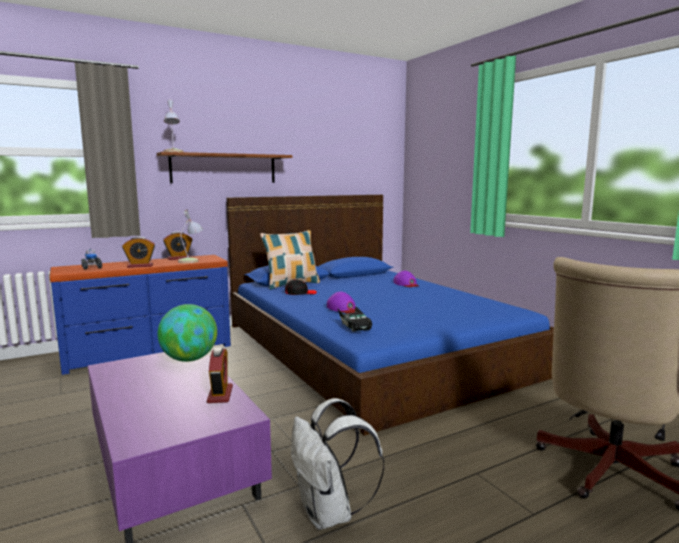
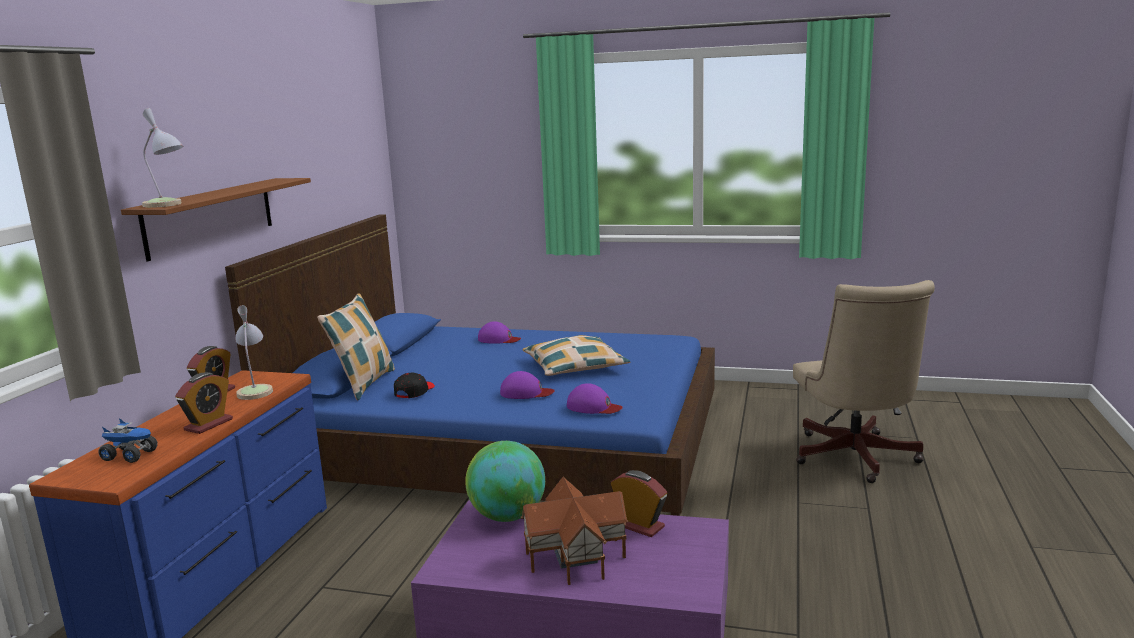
camera: 45 degrees left, 5 degrees up
(156, 391) = (577, 556): none -> toy house
(329, 513) = (774, 586): white backpack -> none
(354, 326) = (593, 407): black toy car -> purple cap
(409, 306) = (575, 367): none -> pillow

